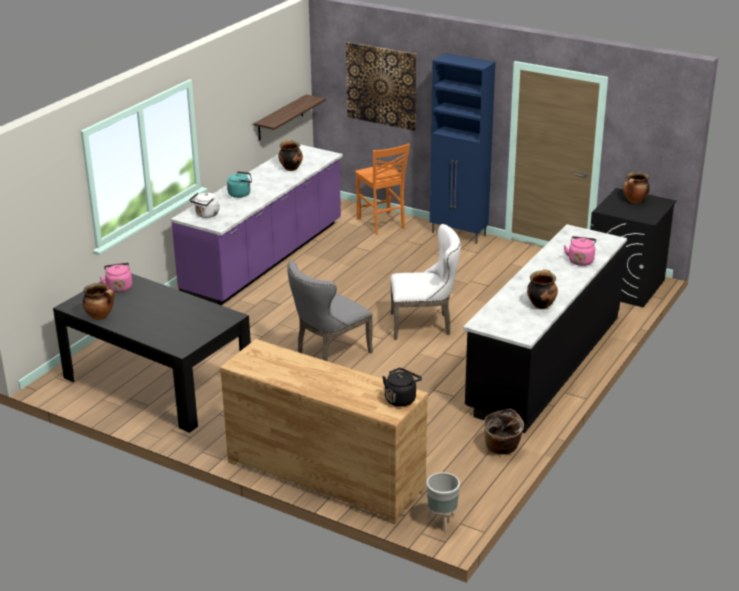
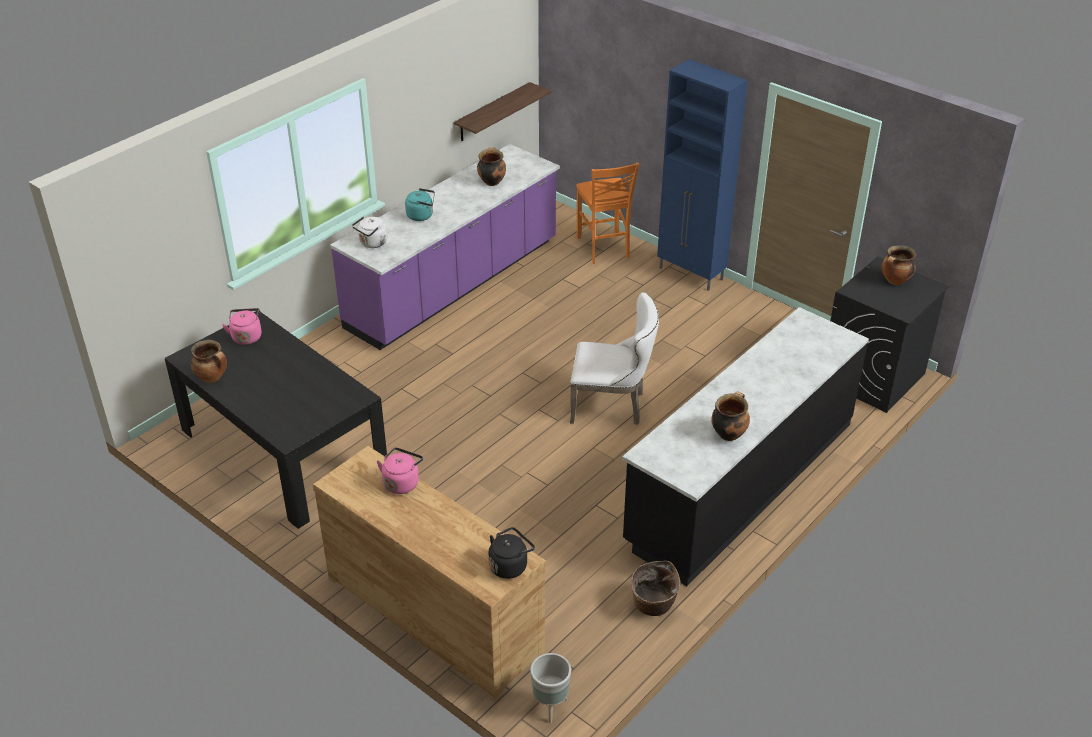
camera: 10 degrees right, 10 degrees up
(329, 354) = (488, 435): grey chair -> none
(381, 85) = (616, 85): picture -> none
(580, 260) = (799, 368): pink kettle -> pink kettle (402, 482)

